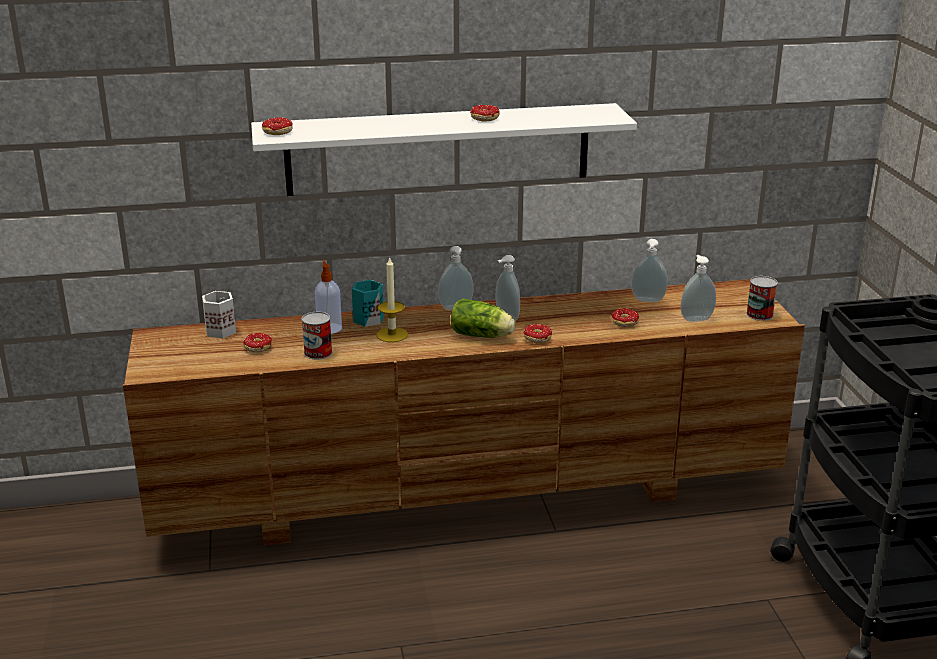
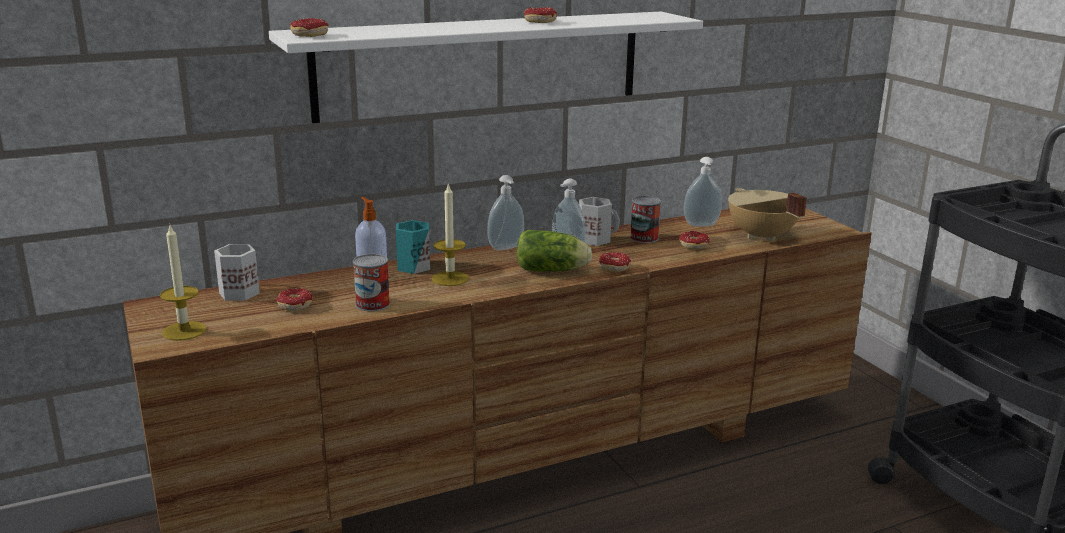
camera: 15 degrees left, 5 degrees down
(168, 361) = (184, 331): none -> candle
(539, 306) = (595, 239): none -> white mug
(695, 318) = (761, 236): soap dispenser -> beige cooking pot
(759, 314) = (819, 228): can -> can (644, 238)

